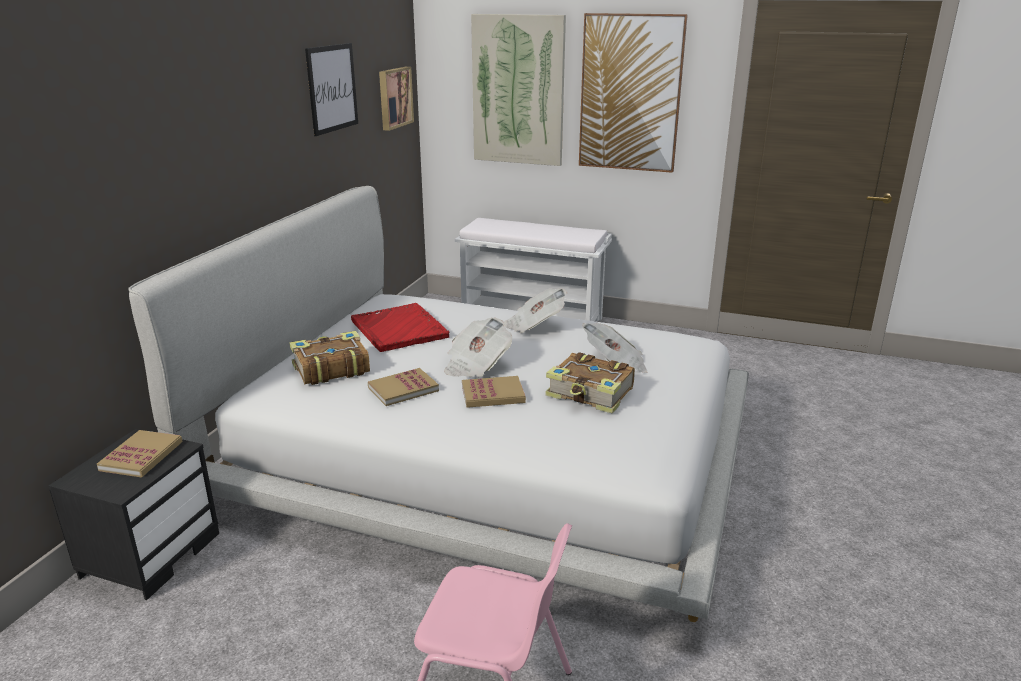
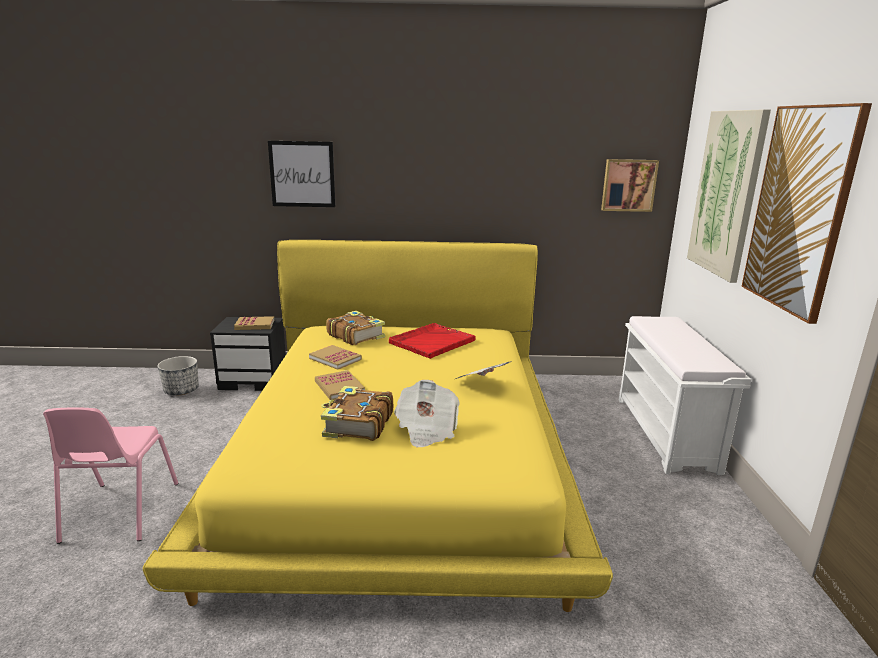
camera: 70 degrees right, 5 degrees down
(98, 651) = (181, 390): none -> planter
(332, 88) = (528, 163): picture -> picture (302, 174)
(476, 365) = (386, 374): newspaper -> none
(484, 453) = (398, 455): white bed -> yellow bed

